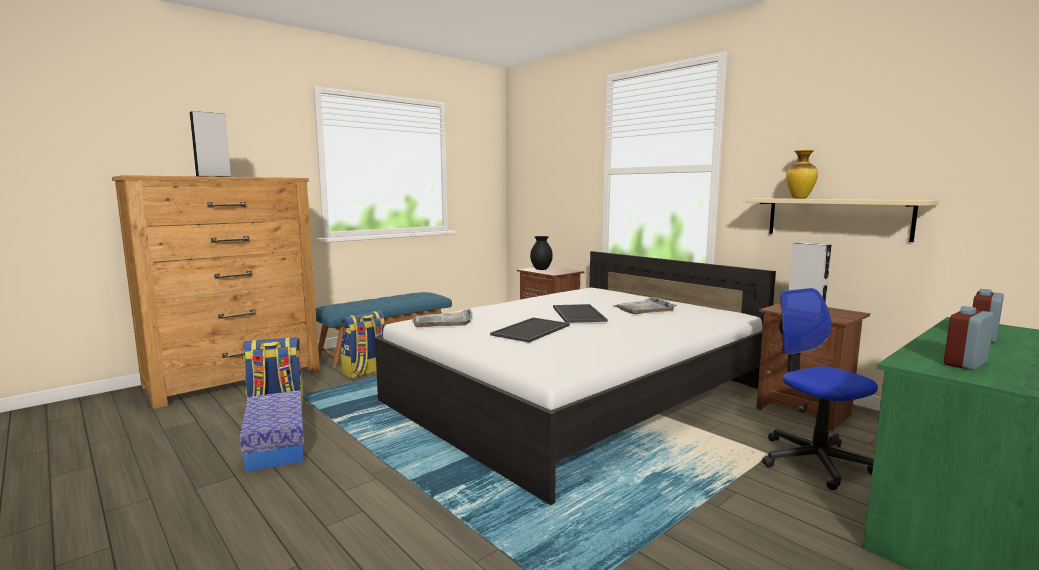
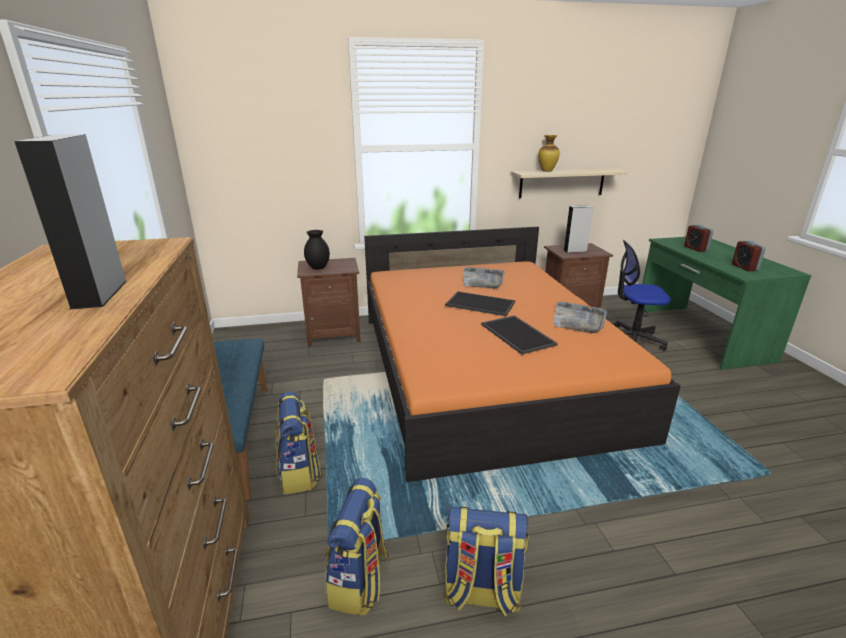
camera: 60 degrees left, 15 degrees up
(276, 445) = (481, 593): storage box -> backpack
(443, 321) = (445, 363): grey tray -> grey tray (578, 320)
(577, 395) = (485, 371): white bed -> orange bed

